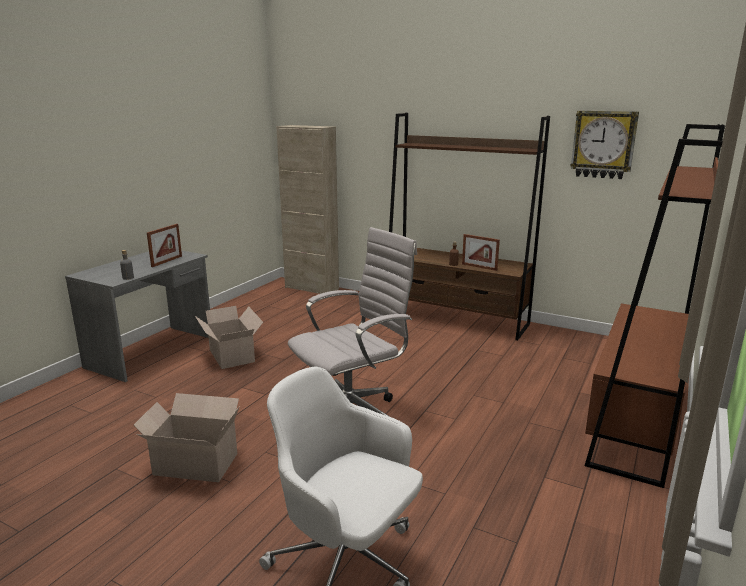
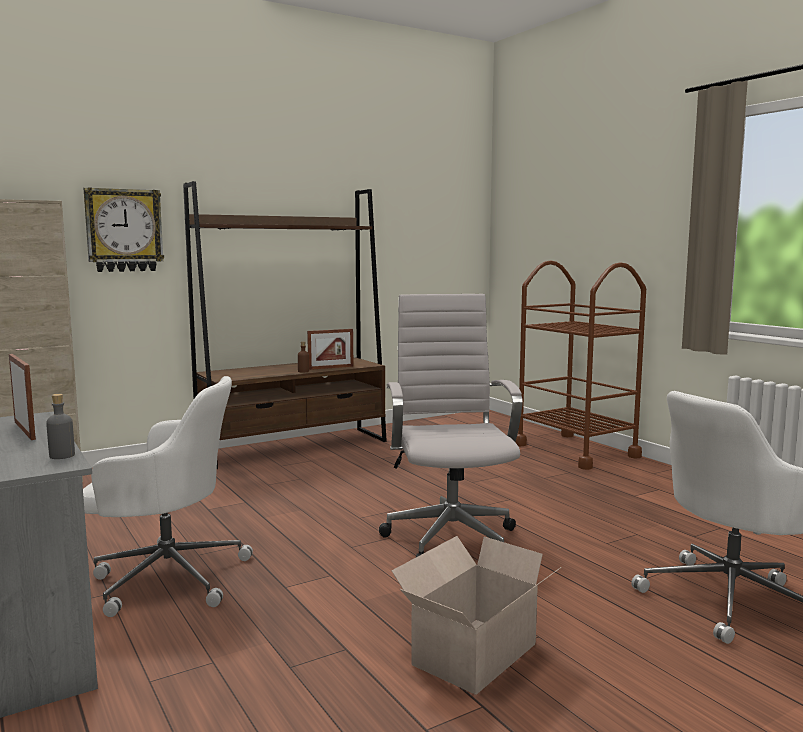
camera: 60 degrees left, 10 degrees down
(231, 356) = (167, 577): cardboard box -> white office chair
(603, 144) = (402, 221): wall clock -> wall clock (124, 230)
(634, 421) = (575, 451): brown bookcase -> brown cart

